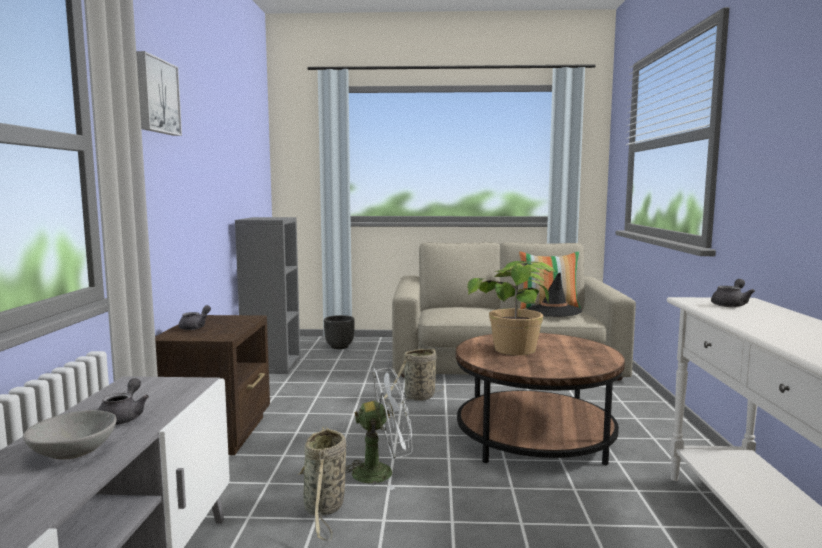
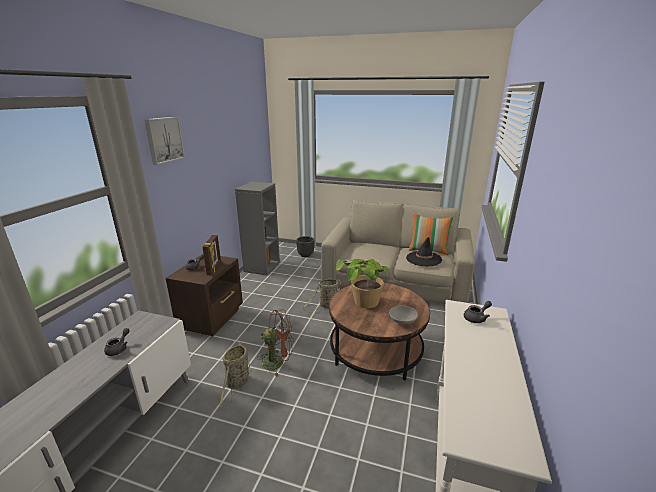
camera: 15 degrees right, 15 degrees up
(74, 452) = (85, 375): grey bowl -> grey bowl (403, 321)
(234, 326) = (214, 268): none -> picture frame
(381, 472) = (278, 362): white fan -> brown fan

